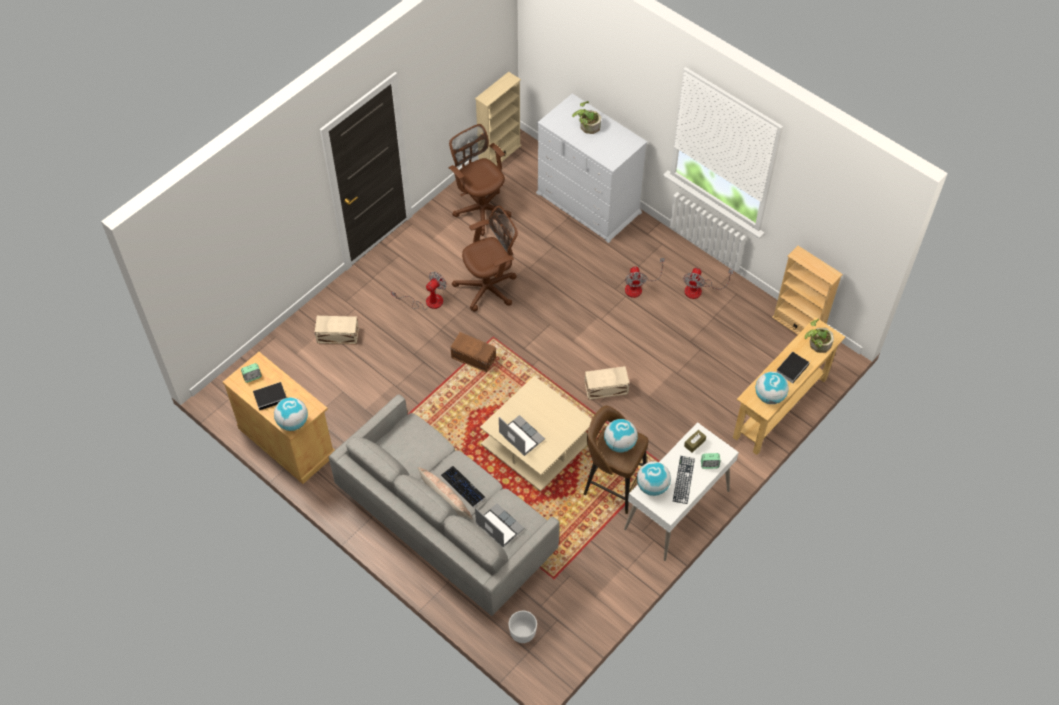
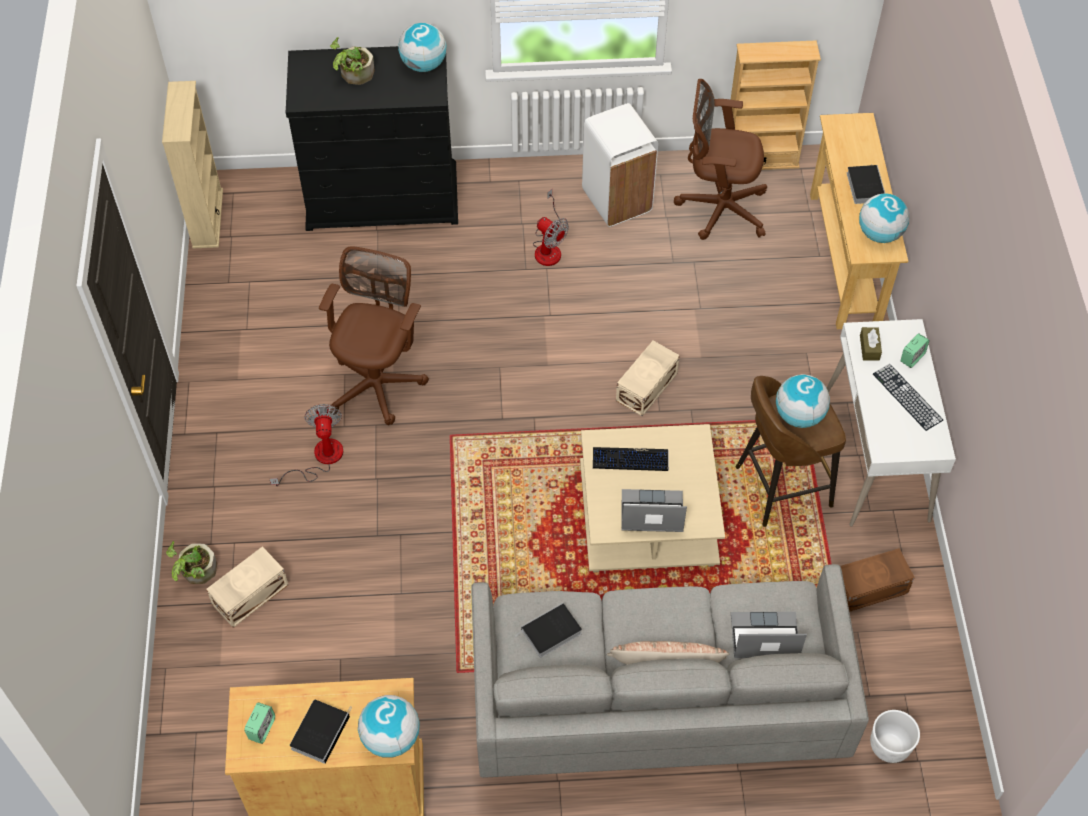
camera: 45 degrees left, 0 degrees up
(414, 445) = (550, 633): none -> book
(463, 486) = (667, 629): keyboard -> keyboard (630, 459)
(474, 358) = (457, 479): brown storage box -> brown storage box (870, 589)
(480, 208) = (258, 298): brown office chair -> brown office chair (718, 208)
(588, 203) = (382, 196): white dresser -> black dresser
(652, 486) = (886, 433): globe -> globe (424, 65)
(699, 290) = (617, 200): fan -> white trash can
(816, 344) = (856, 142): potted plant -> potted plant (195, 572)

